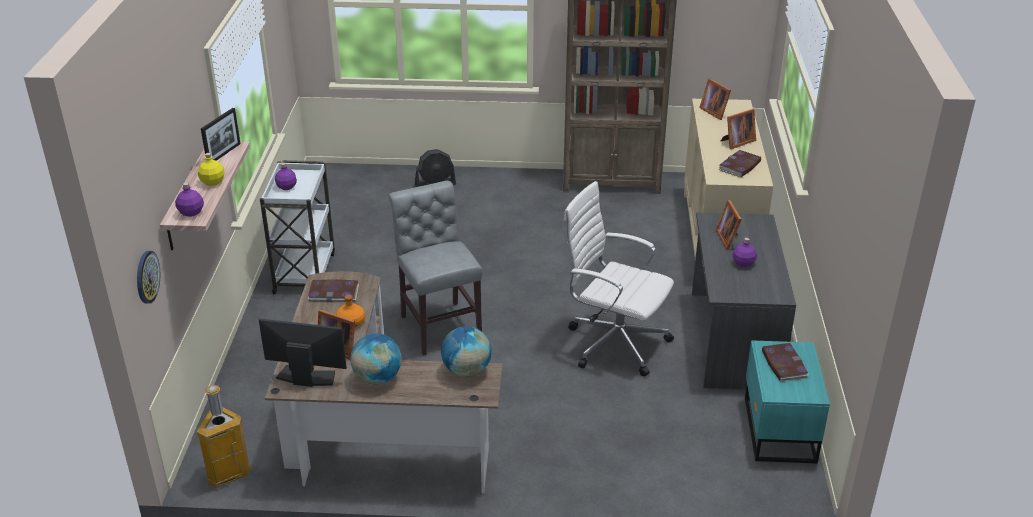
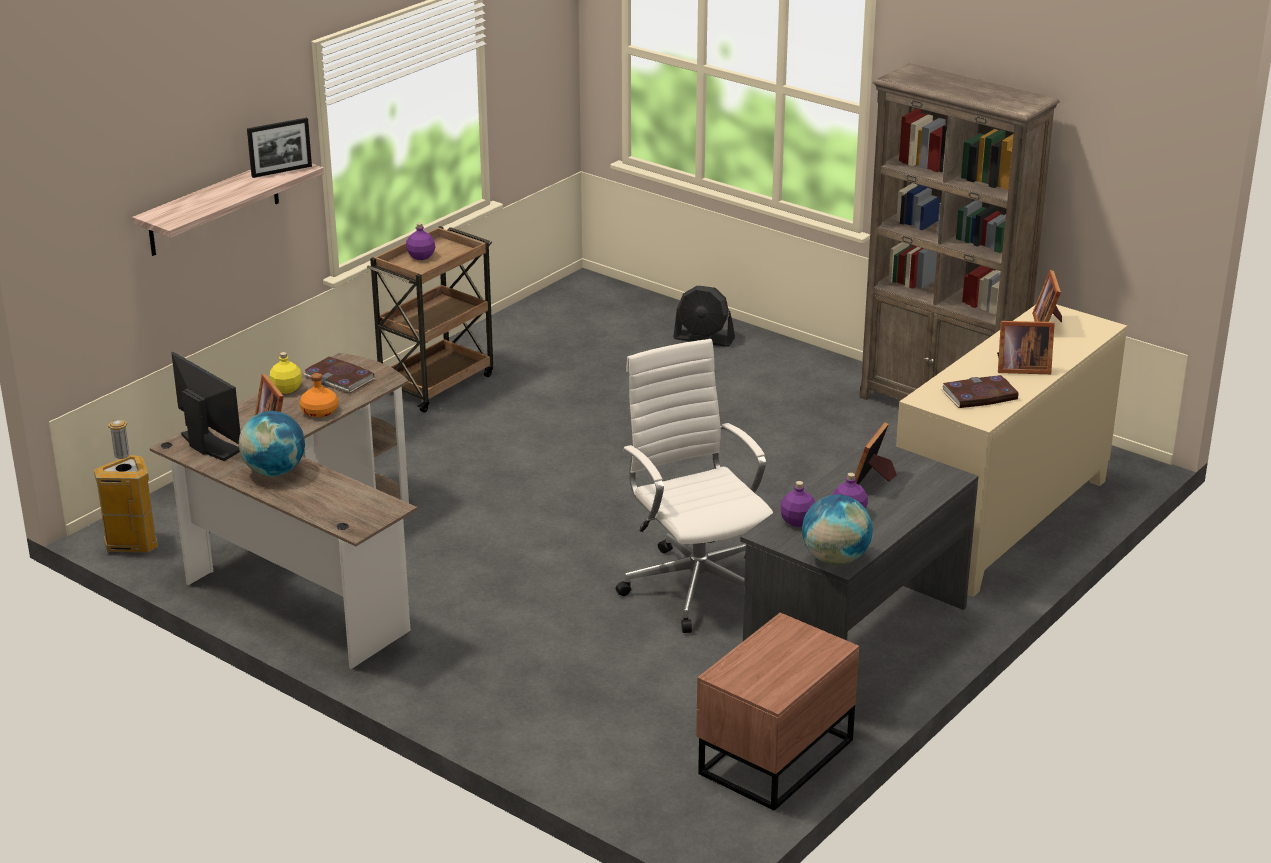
camera: 35 degrees right, 5 degrees down
(146, 277) = (84, 266): wall clock -> none
(191, 212) = (173, 214): purple bottle -> purple bottle (797, 521)
(213, 182) = (233, 194): yellow bottle -> yellow bottle (287, 389)
(305, 272) = (437, 383): white cart -> brown cart
(439, 325) = (514, 489): grey chair -> none
(466, 370) = (370, 499): globe -> globe (835, 559)
(777, 431) = (772, 757): turquoise nightstand -> brown nightstand
(783, 364) = (783, 651): book -> none

